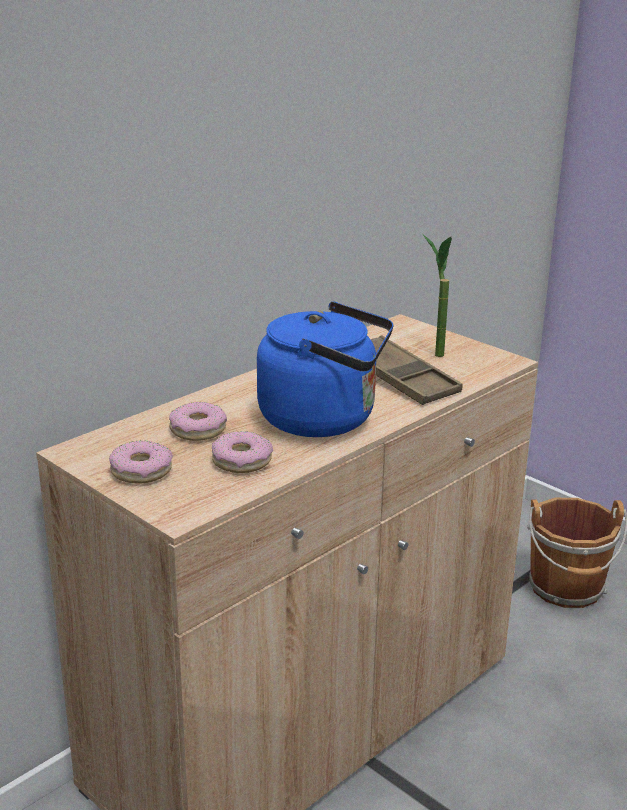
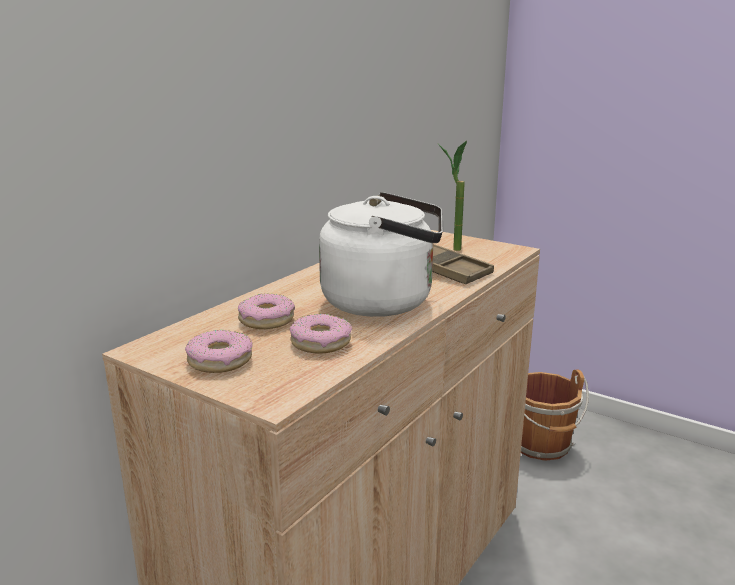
camera: 10 degrees left, 5 degrees down
(325, 419) = (384, 302): blue kettle -> white kettle

